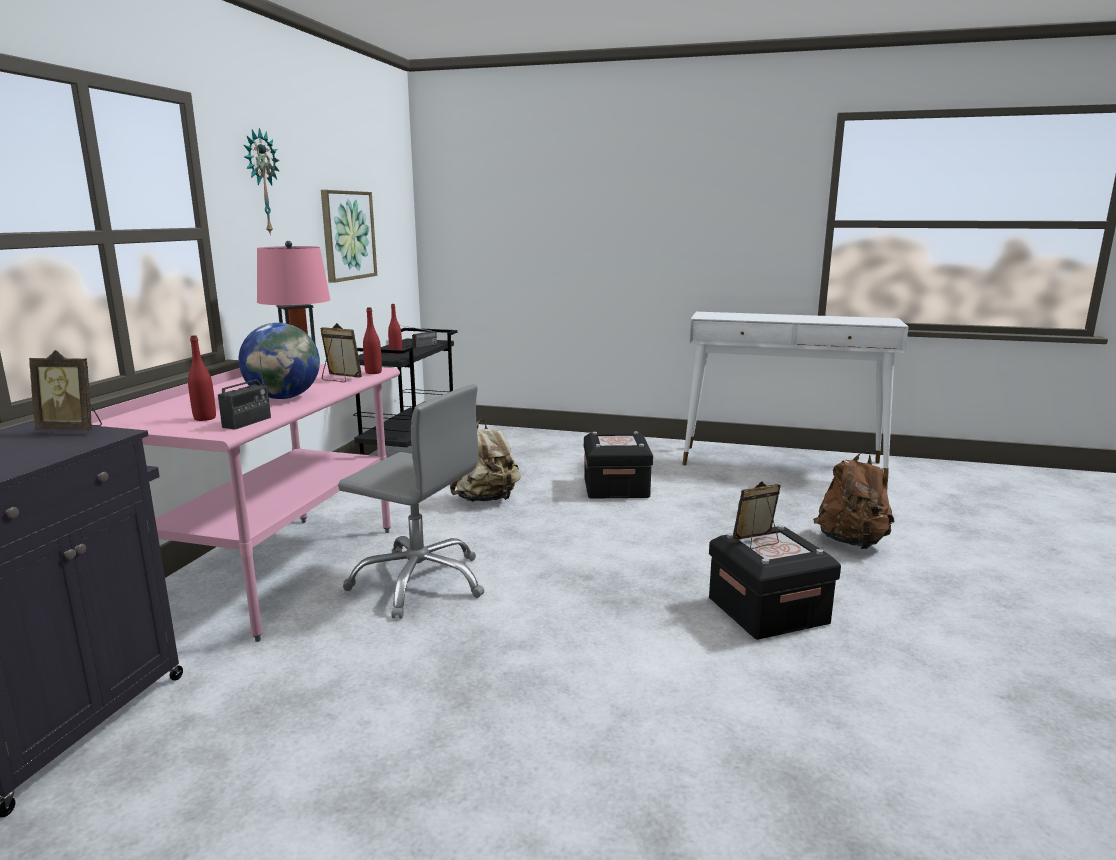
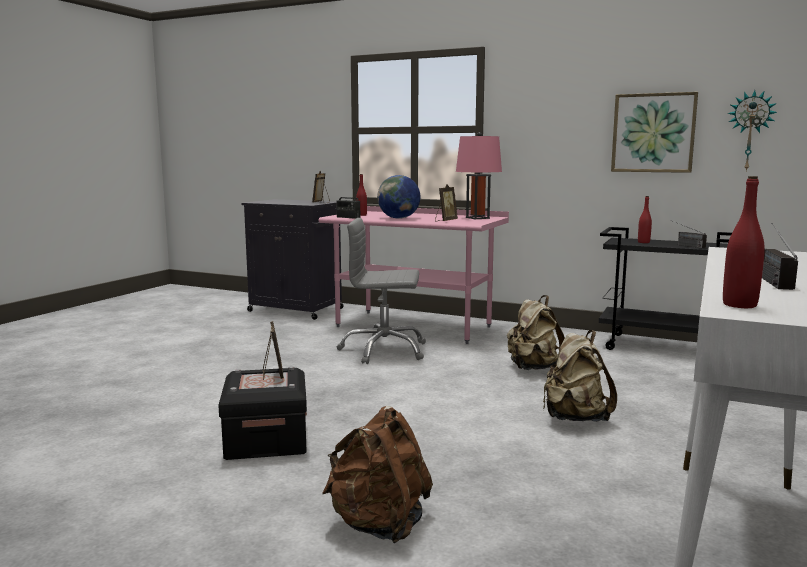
camera: 100 degrees right, 5 degrees down
(261, 182) = (540, 94): wall clock -> wall clock (750, 131)
(373, 372) = (465, 223): red bottle -> red bottle (739, 305)
(419, 582) = (384, 350): grey office chair -> grey office chair turned 60 degrees clockwise
(616, 487) = (574, 418): black storage box -> beige backpack
(808, 318) = (770, 280): none -> radio

